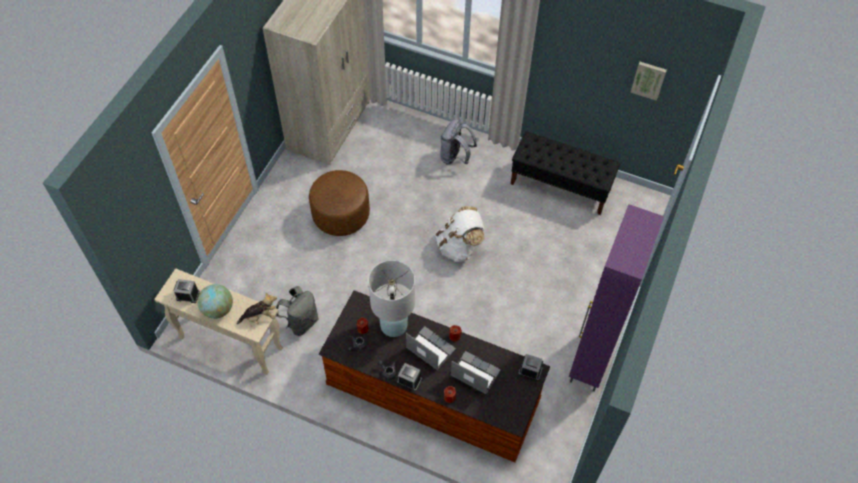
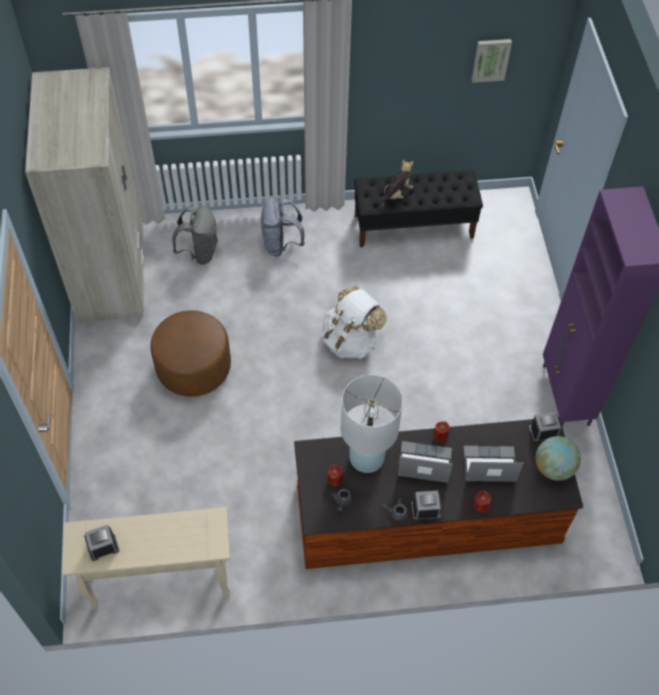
camera: 30 degrees left, 0 degrees up
(218, 309) = (153, 544): globe -> globe (553, 468)
(260, 317) = (211, 527): plush toy -> plush toy (396, 194)
(301, 322) = (229, 513): grey backpack -> grey backpack (199, 252)

